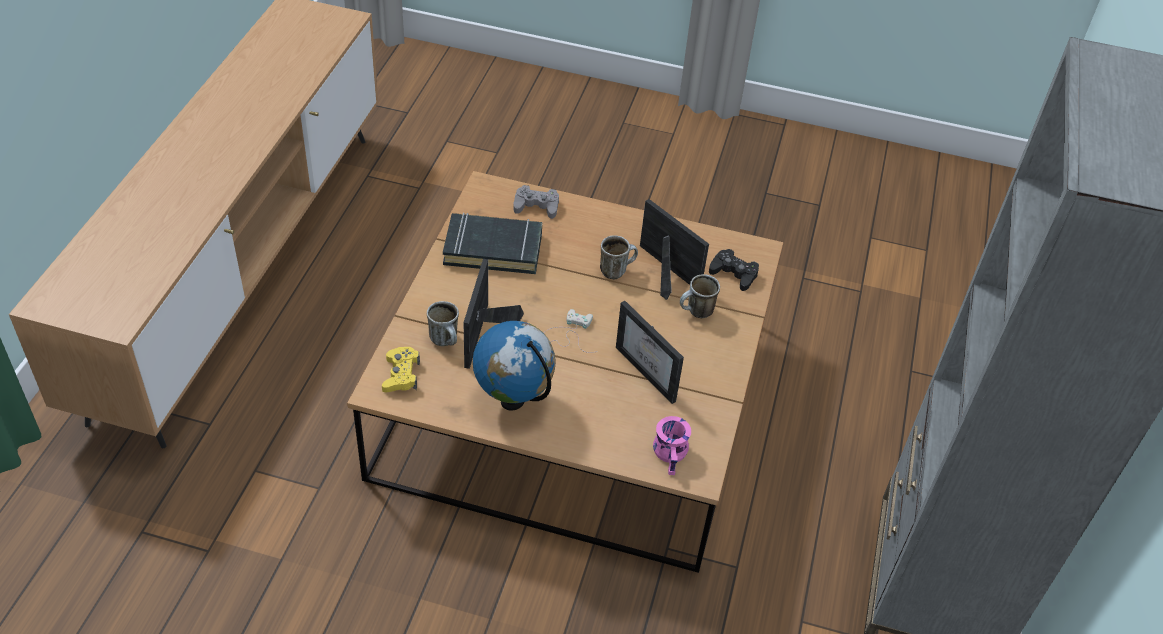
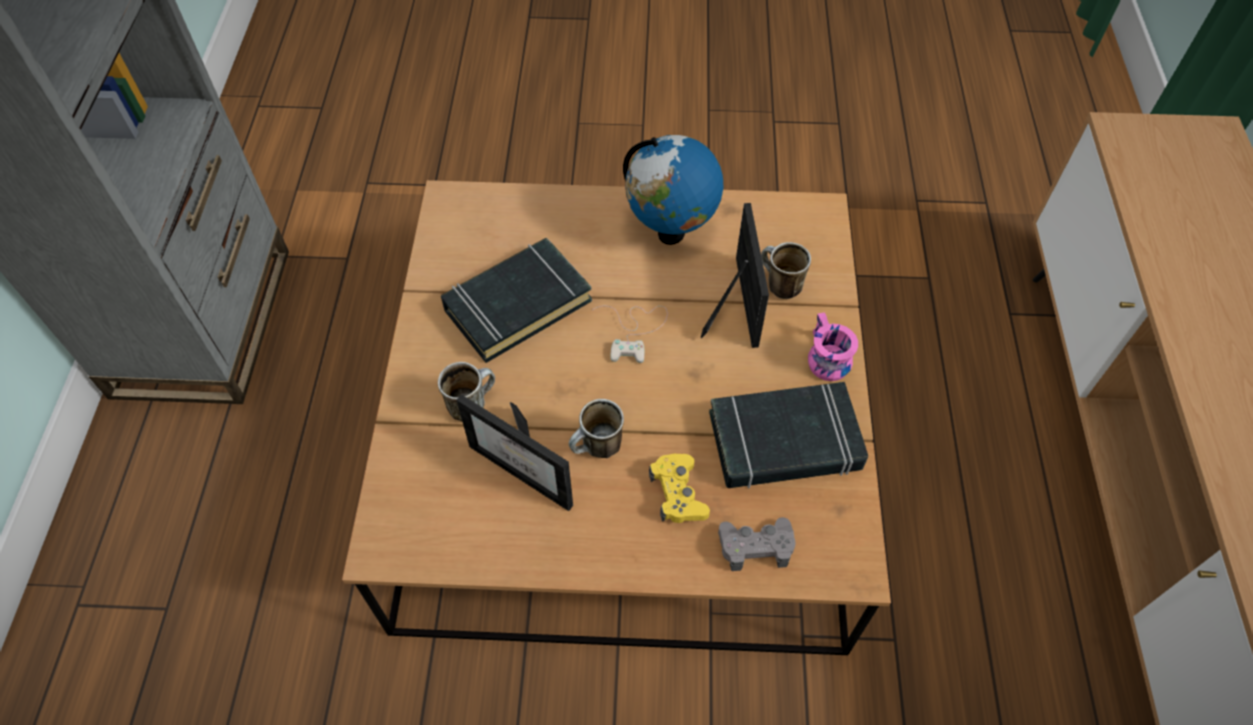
camera: 170 degrees right, 10 degrees up
(401, 375) = (807, 234): yellow game controller -> yellow game controller (678, 493)
(653, 371) = (517, 305): picture frame -> black book
(673, 454) = (479, 214): pink mug -> pink mug (823, 358)
(733, 274) = (422, 488): black game controller -> none

